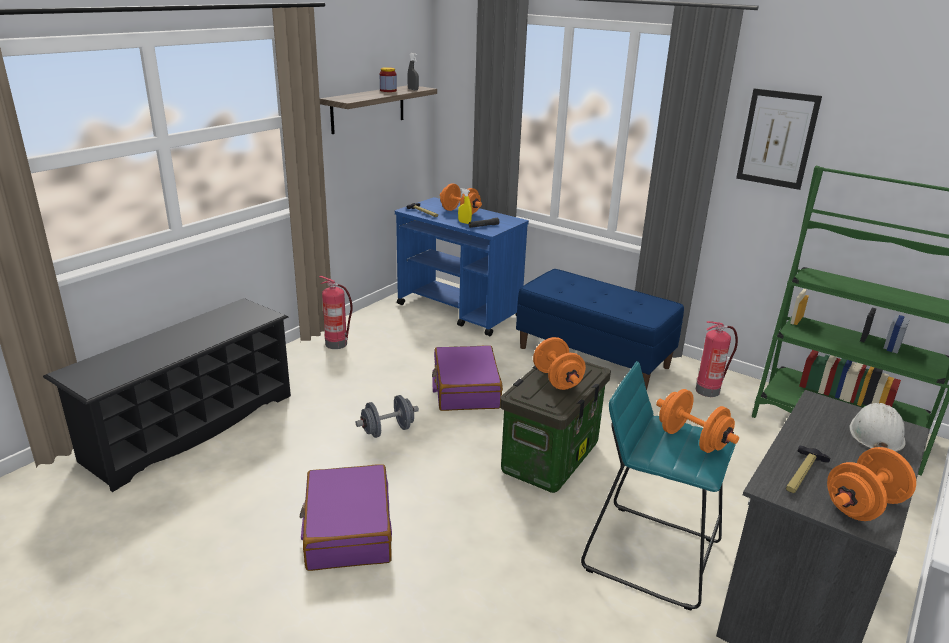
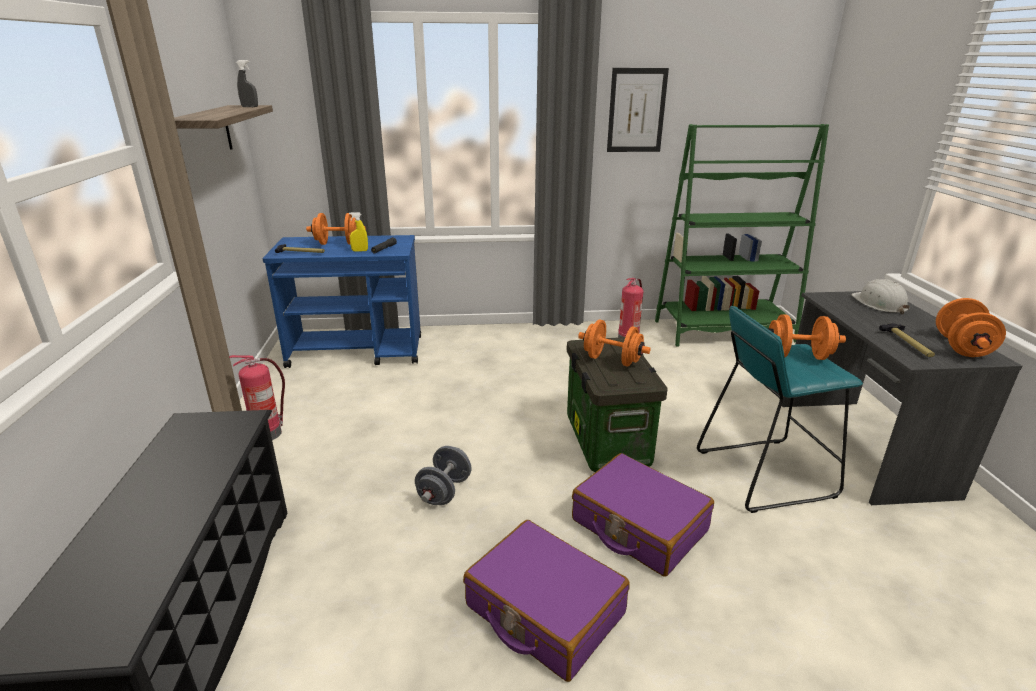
camera: 40 degrees left, 0 degrees up
(388, 90) = (224, 109): jar -> none
(465, 389) = (461, 418): purple suitcase -> purple suitcase (638, 526)
(594, 357) = (523, 347): blue bench -> none

